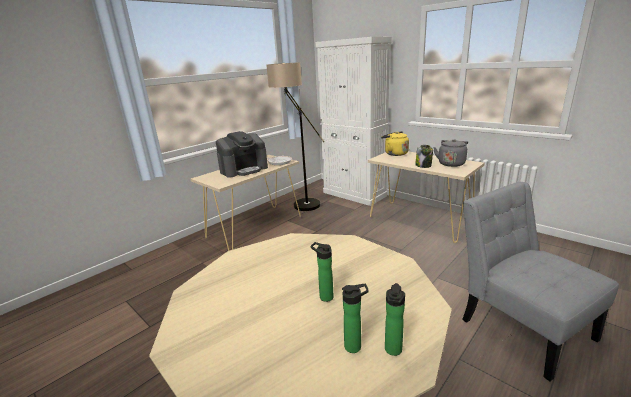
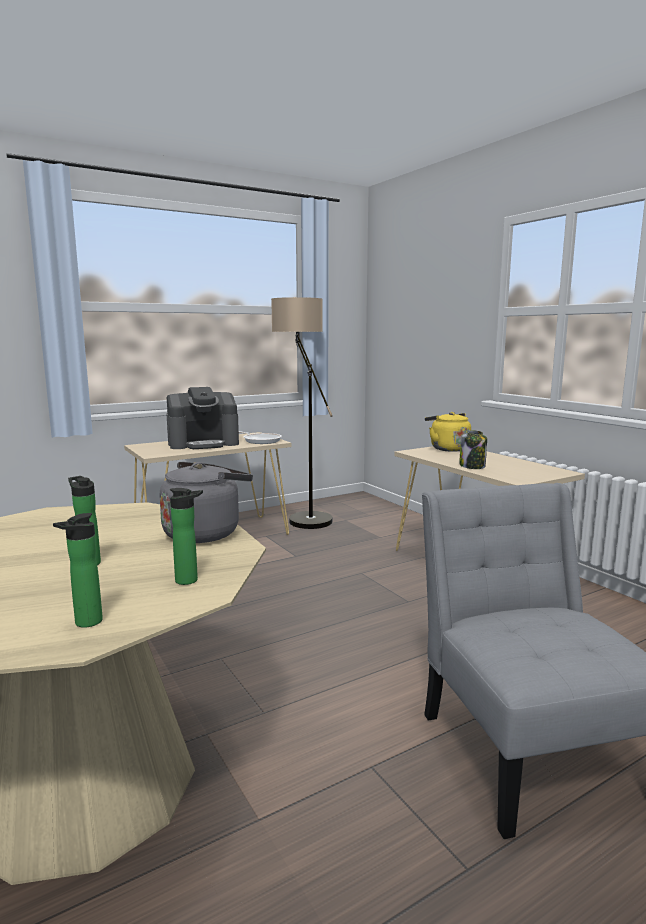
camera: 15 degrees right, 10 degrees down
(354, 194) = (397, 517): white cabinet -> none
(355, 346) = (48, 610): bottle -> bottle (190, 580)
(451, 163) = (523, 468): grey kettle -> grey kettle (205, 533)

